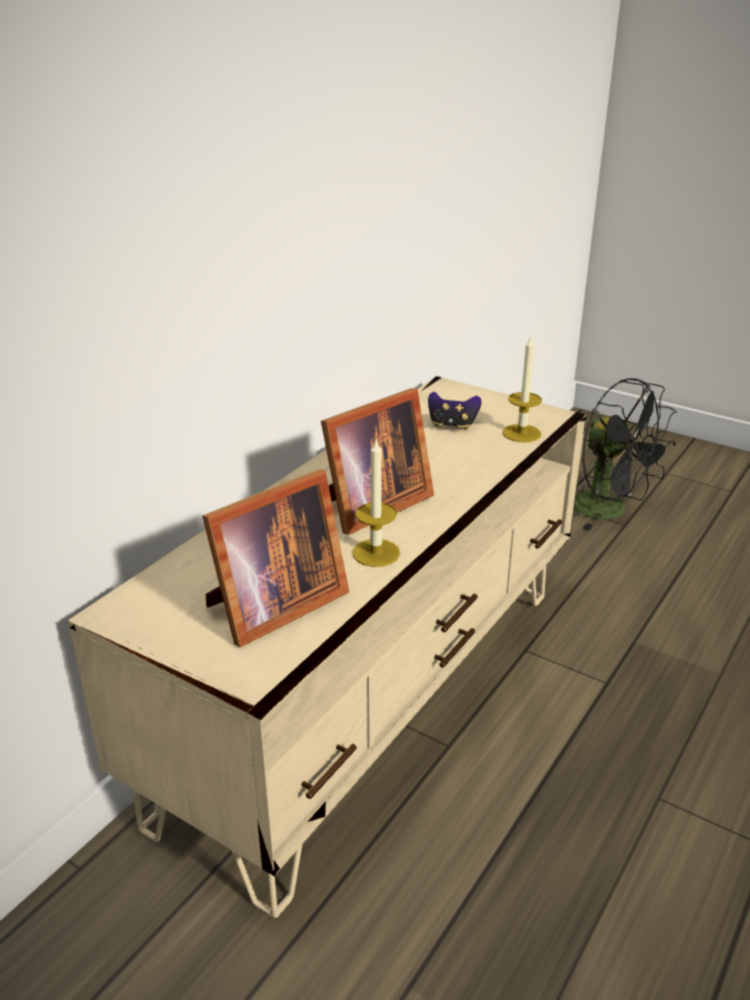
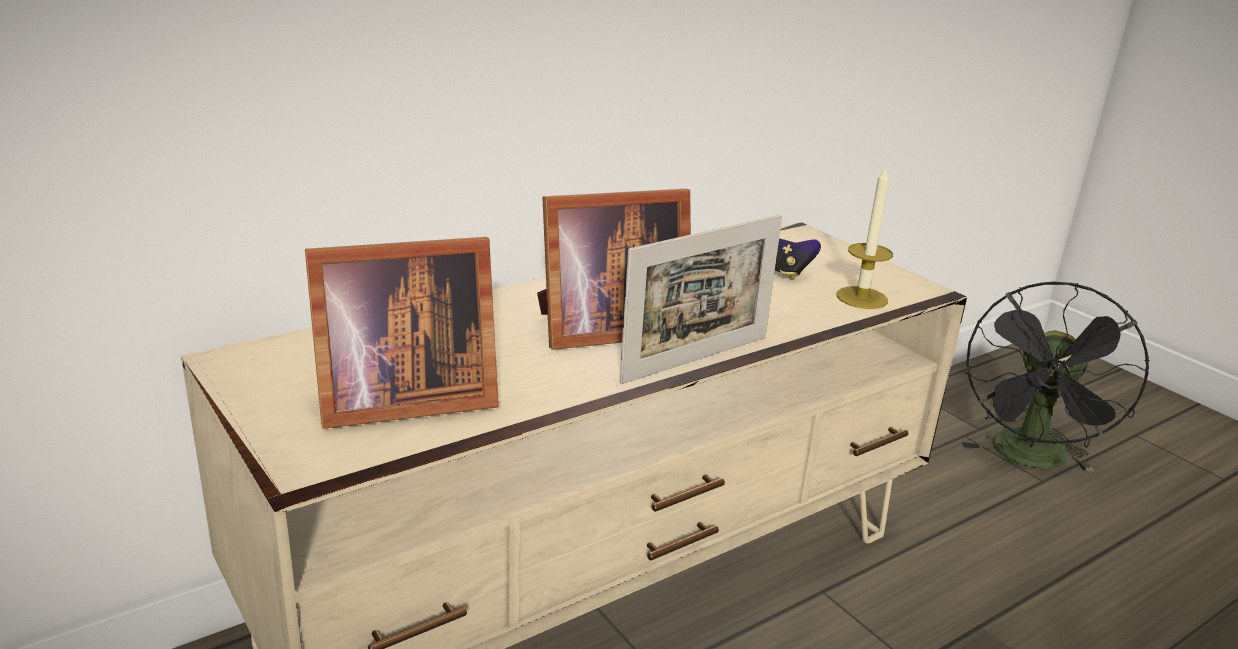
camera: 20 degrees right, 5 degrees down
(376, 553) = (569, 376): candle -> none
(450, 514) = (696, 359): none -> picture frame
(610, 511) = (1030, 460): black fan -> black fan turned 45 degrees clockwise

